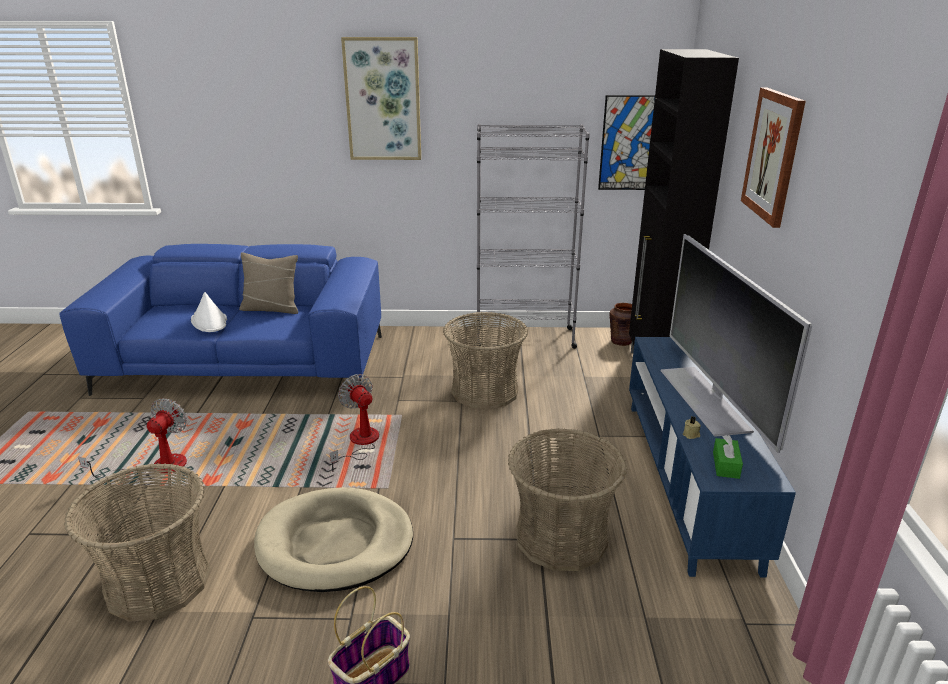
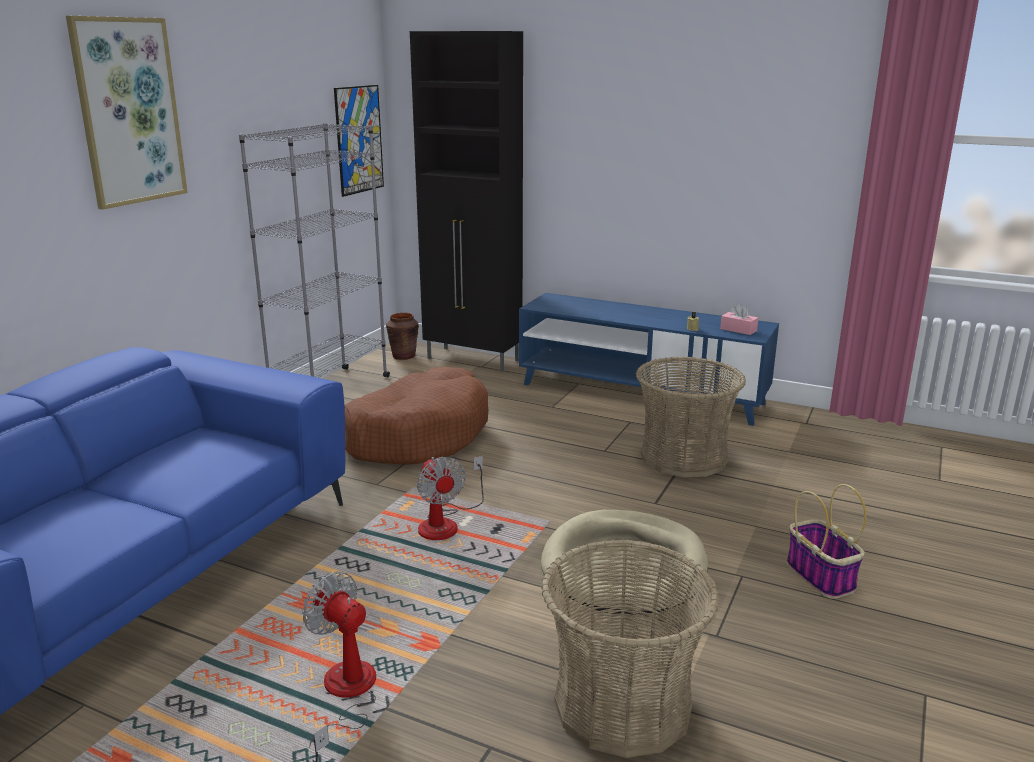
camera: 65 degrees left, 5 degrees down
(209, 321) = (118, 508): white hat -> none
(271, 309) = (151, 458): beige pillow -> none
(359, 443) = (446, 523): fan -> fan turned 105 degrees counterclockwise
(484, 391) = (417, 435): basket -> brown dog bed
(706, 399) = (646, 313): television -> none
(726, 465) = (738, 330): green tissue box -> pink tissue box
(773, 155) = (625, 101): picture -> none

